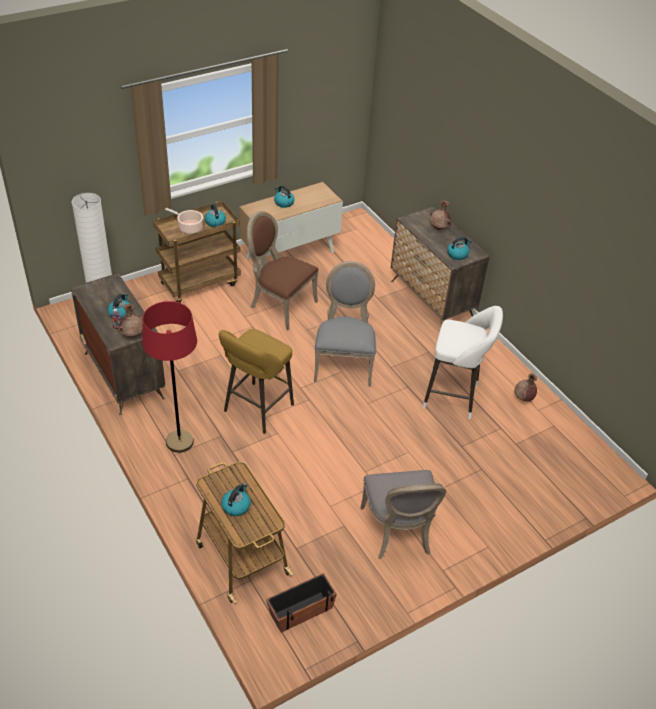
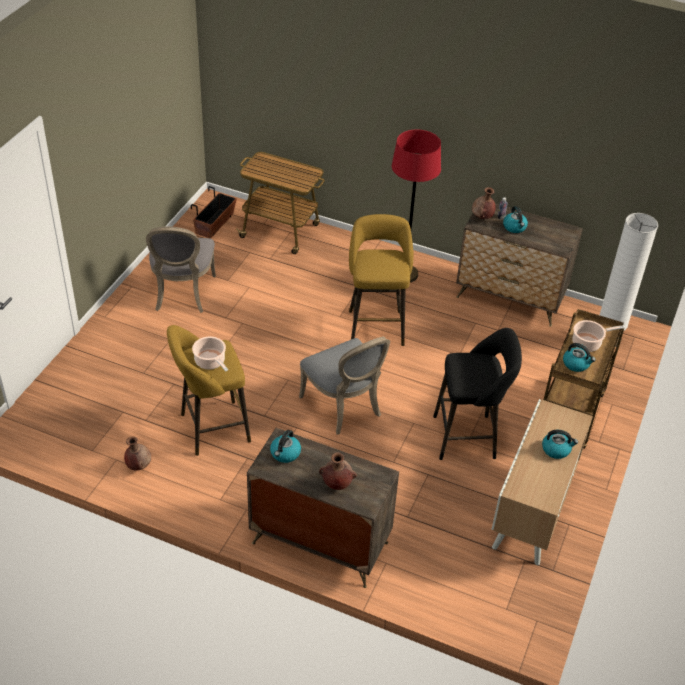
camera: 145 degrees right, 0 degrees up
(236, 506) = (282, 169): kettle -> none
(280, 305) = (468, 437): brown chair -> black stool
(398, 532) = (182, 294): grey chair -> grey chair turned 135 degrees counterclockwise
(454, 397) = (211, 429): white stool -> yellow stool
(464, 335) = (211, 362): none -> cooking pot

